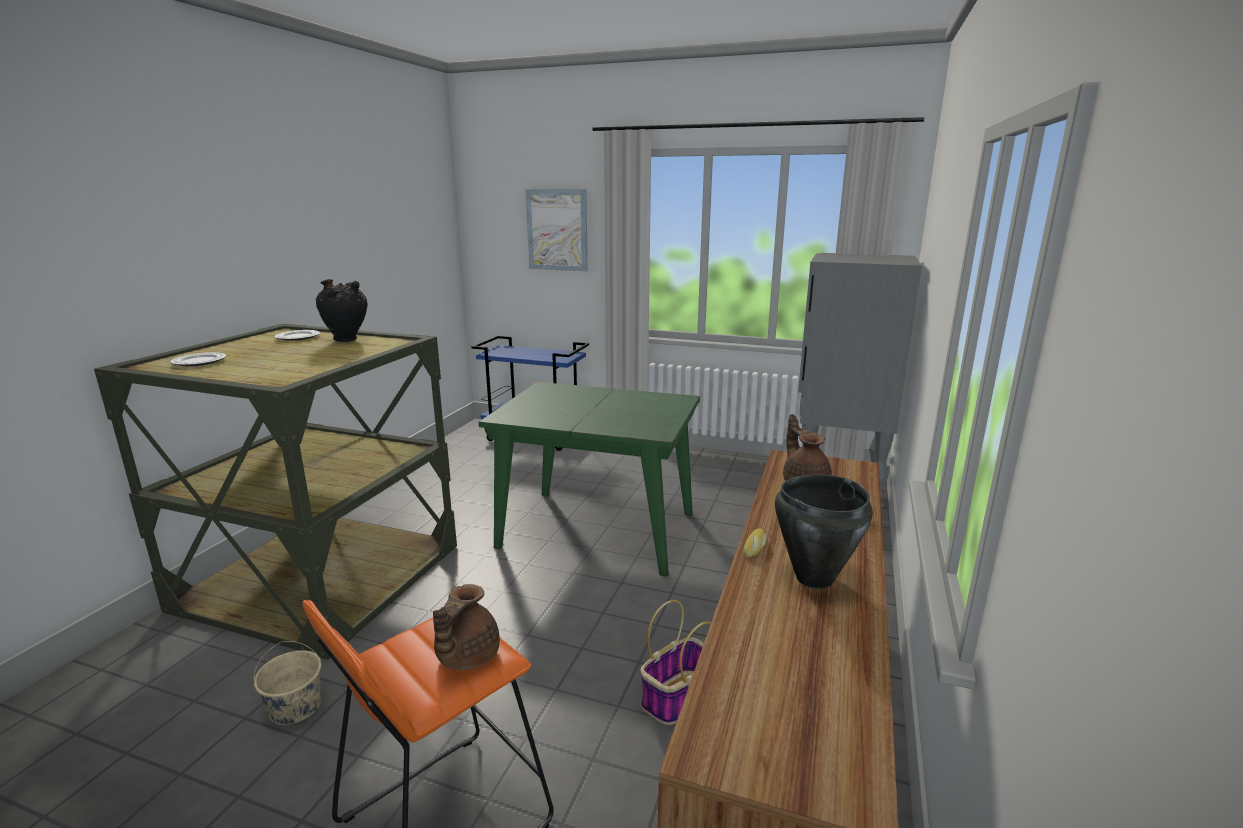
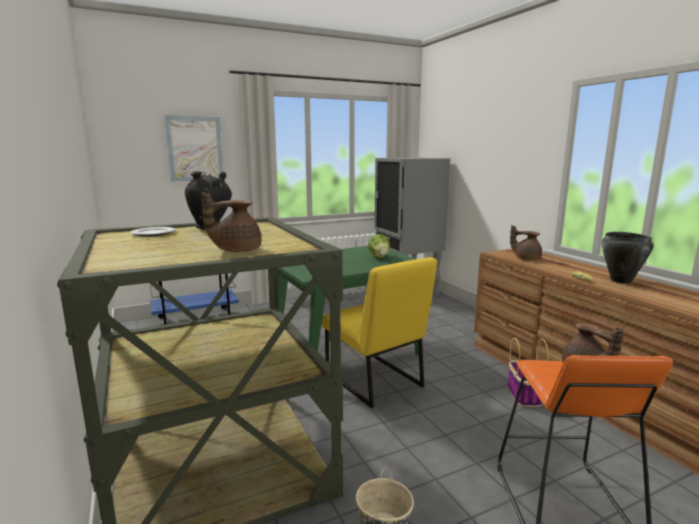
camera: 45 degrees left, 5 degrees down
(200, 362) = (151, 256): plate -> none
(250, 370) = (236, 250): none -> brown teapot
(554, 578) = (374, 381): none -> yellow chair
(641, 415) = (379, 257): none -> lettuce

